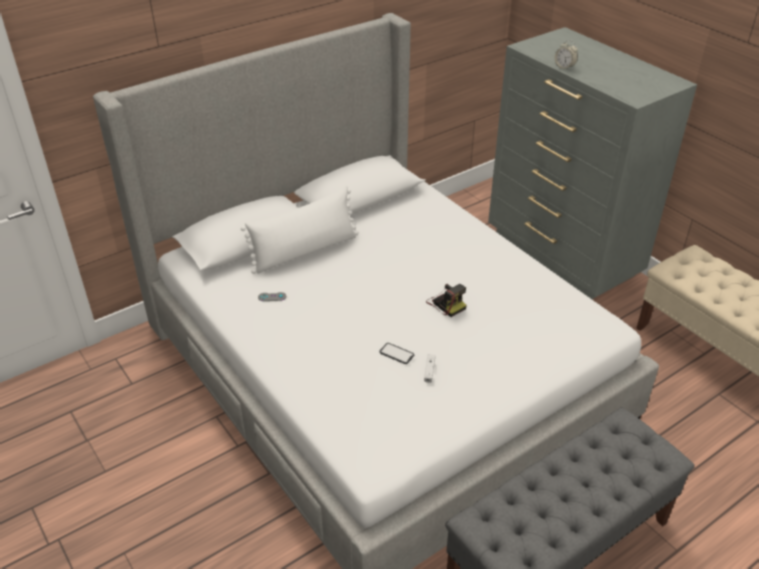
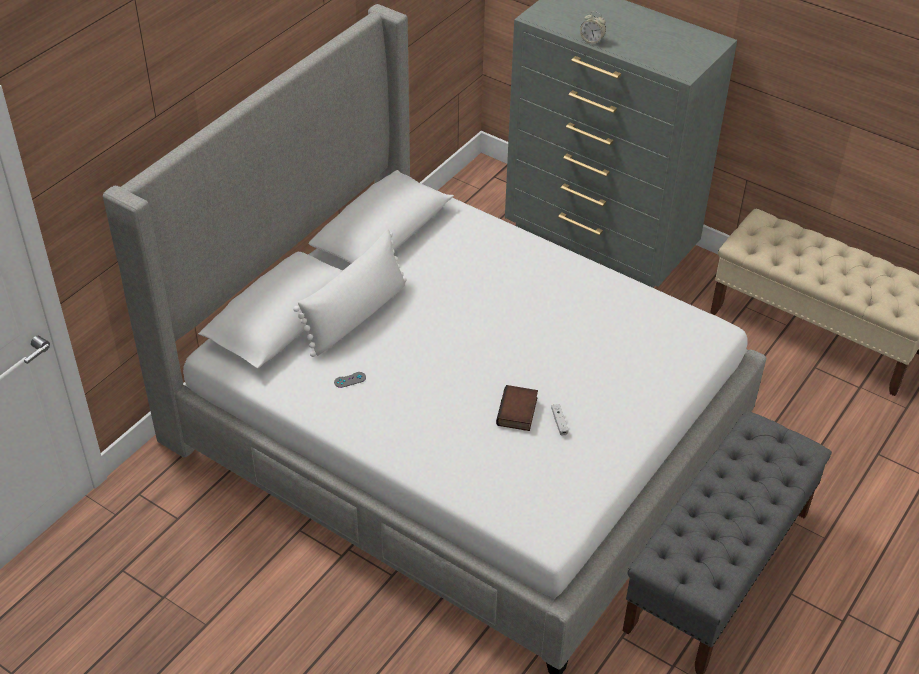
camera: 20 degrees left, 5 degrees up
(396, 354) = (518, 412): phone -> book
(446, 303) = (541, 343): camera -> none

